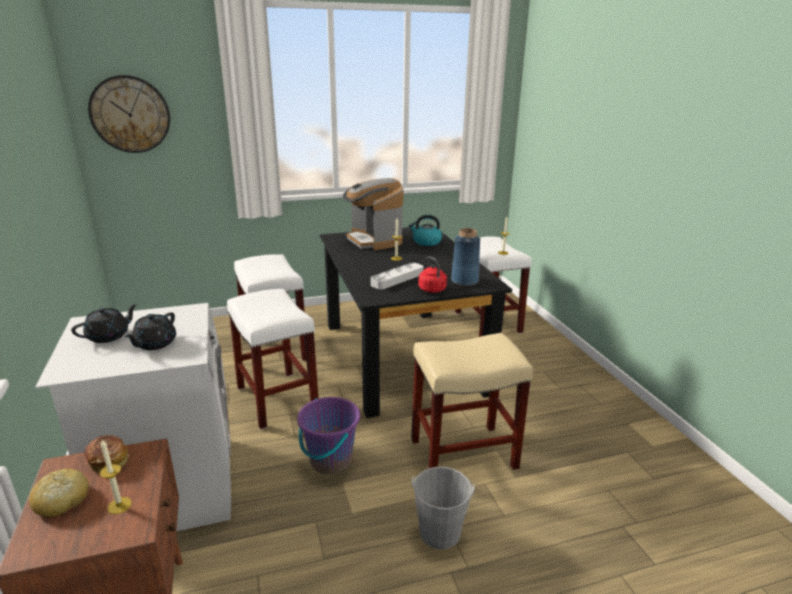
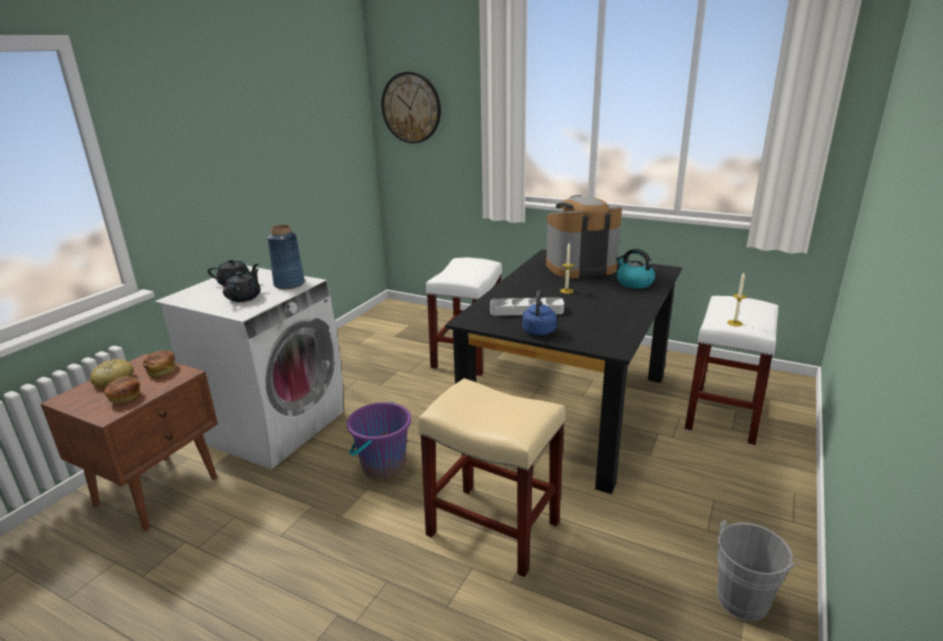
camera: 45 degrees right, 0 degrees up
(119, 505) = (124, 397): candle -> bread
(154, 344) = (244, 297): black teapot -> black teapot turned 135 degrees clockwise
(276, 399) = (414, 397): white stool -> none
(374, 240) = (580, 267): coffee machine -> coffee machine turned 60 degrees clockwise
(433, 290) = (538, 332): red kettle -> blue kettle
(440, 529) = (381, 576): grey bucket -> grey bucket (745, 597)
(464, 281) = (590, 334): blue vase -> blue vase (289, 284)

